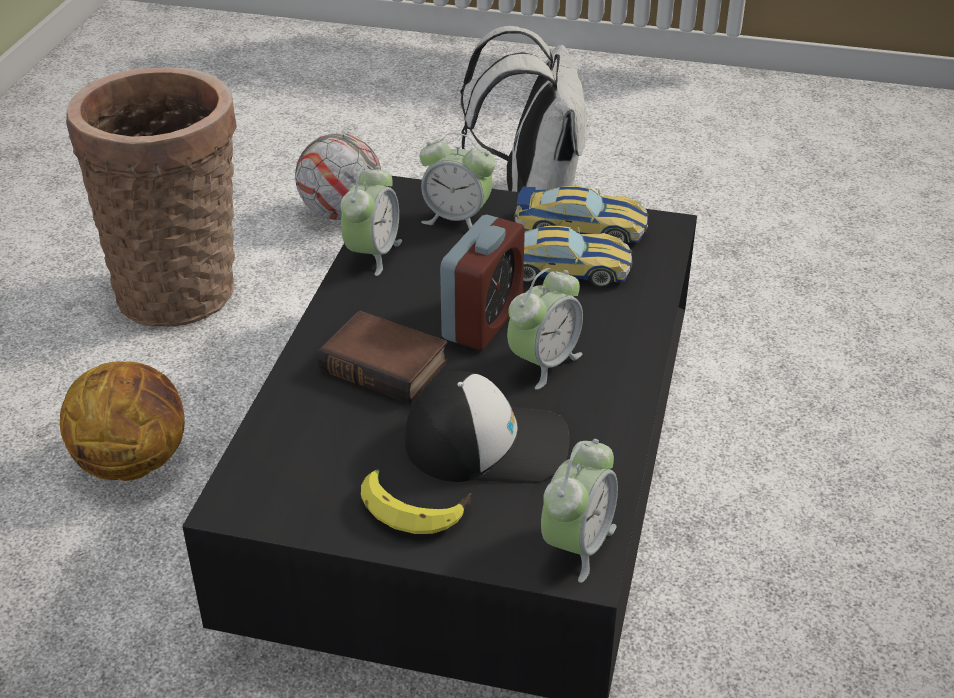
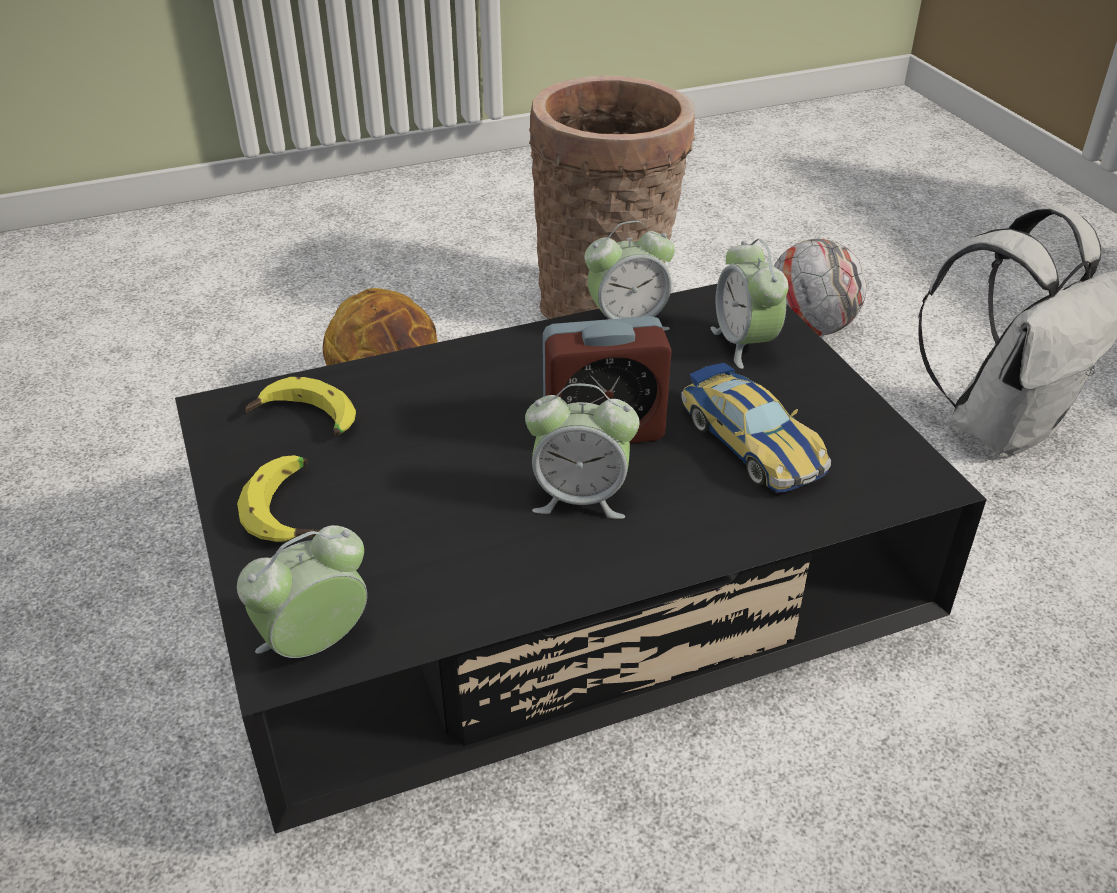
camera: 55 degrees right, 0 degrees up
(308, 460) = (304, 421): none -> banana
(387, 365) = (475, 404): book -> none
(488, 442) = (421, 514): cap -> none
(577, 545) = (315, 644): alarm clock -> alarm clock turned 150 degrees clockwise
(580, 227) = (839, 424): toy car -> none

